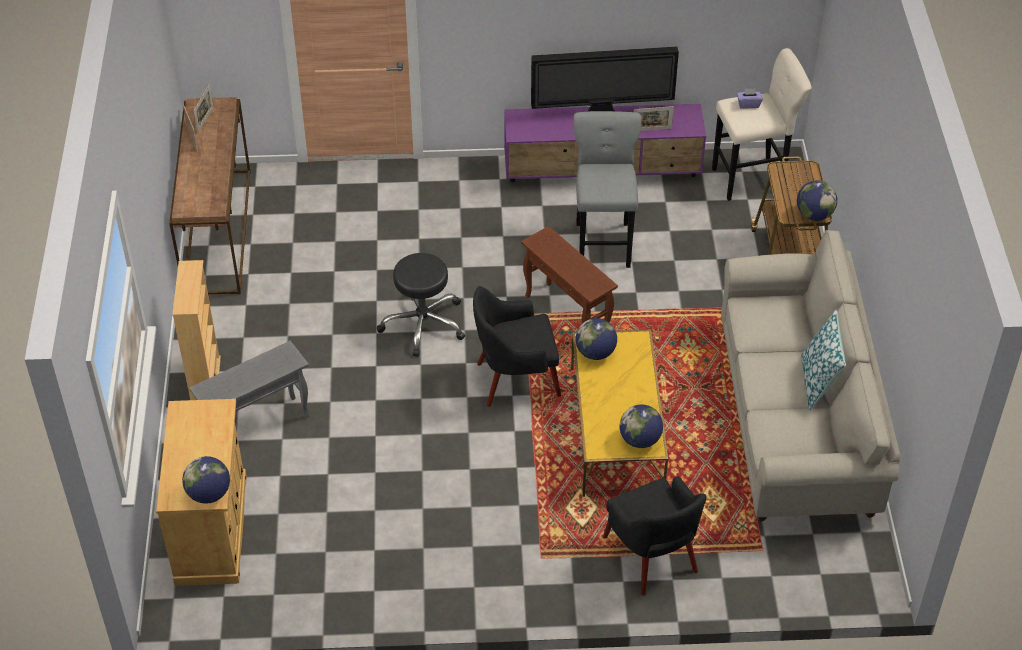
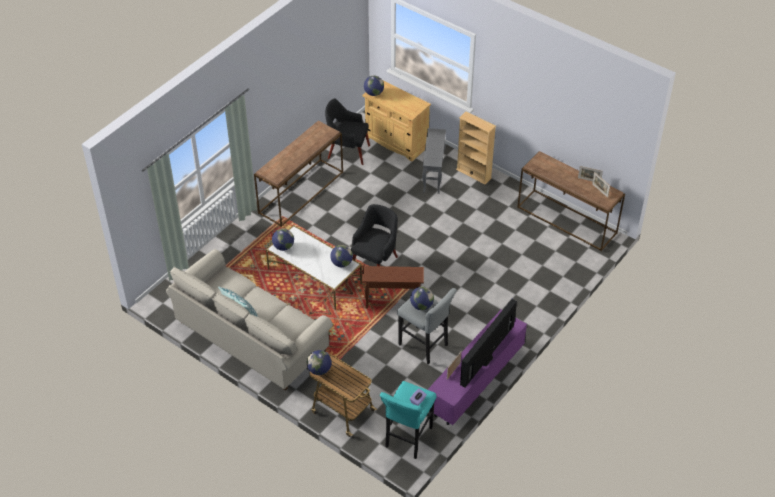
camera: 130 degrees right, 0 degrees up
(423, 323) = (439, 253): black stool -> none
(462, 573) = (301, 192): none -> brown console table
(606, 180) = (421, 306): none -> globe
(616, 429) = (314, 276): yellow coffee table -> white coffee table
(651, 556) = (246, 246): black armchair -> black armchair (347, 151)
(752, 179) = (408, 439): beige stool -> turquoise stool

